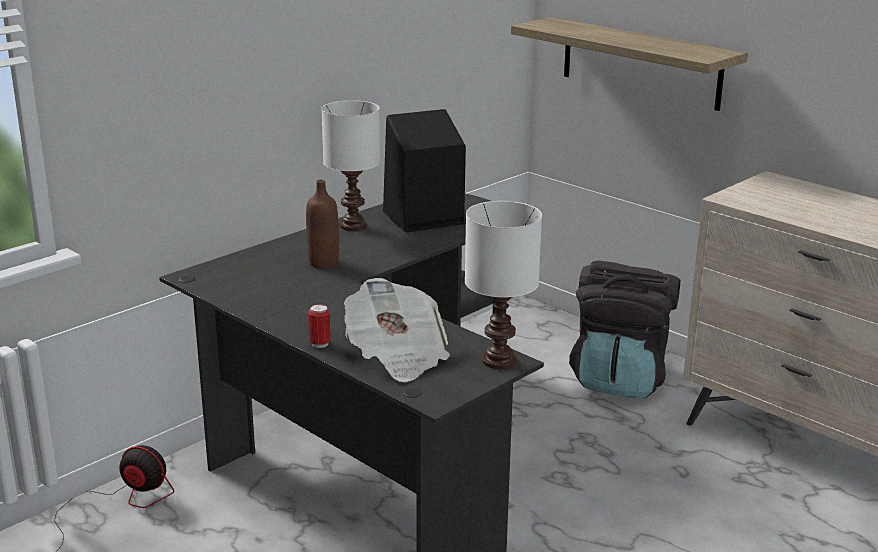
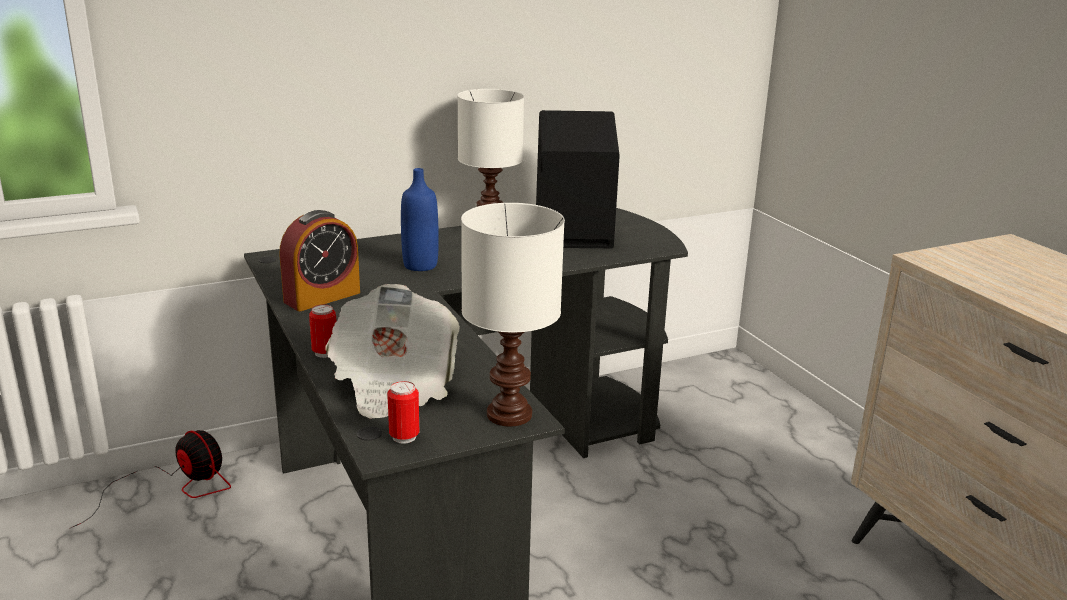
camera: 20 degrees right, 0 degrees up
(270, 302) = (322, 297): none -> alarm clock
(323, 263) = (420, 265): brown bottle -> blue bottle
(441, 389) = (404, 437): none -> can
(620, 379) = (796, 466): black backpack -> none
(640, 63) = (880, 84): shelf -> none

